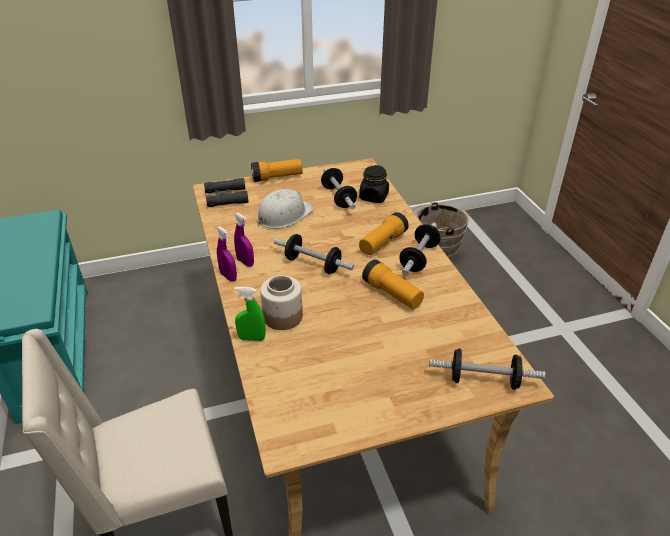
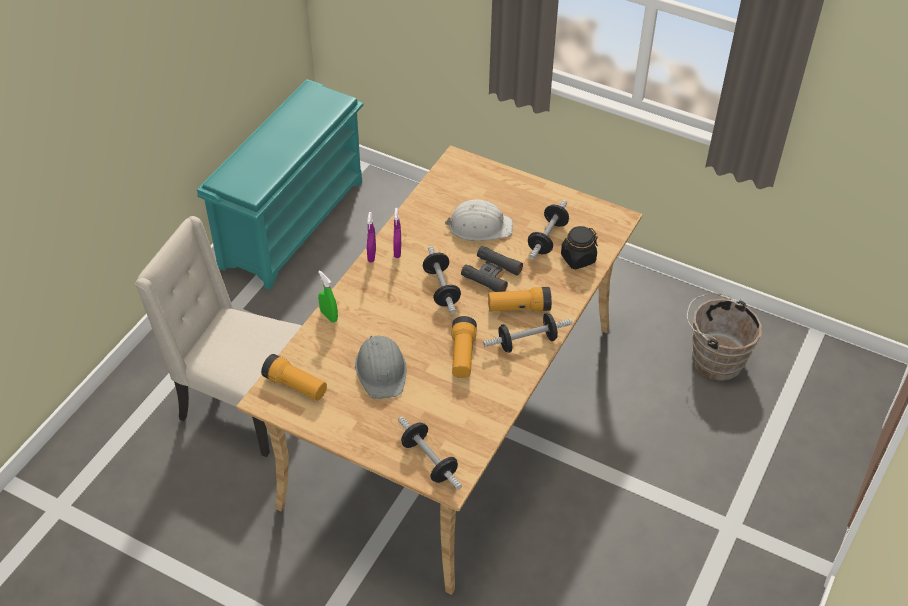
camera: 45 degrees right, 10 degrees up
(226, 197) = (459, 177): black binoculars -> black binoculars (491, 274)
(277, 177) = (525, 182): flashlight -> flashlight (295, 385)
(283, 316) = (367, 315): jar -> none
(351, 345) = (381, 370): none -> grey hard hat

